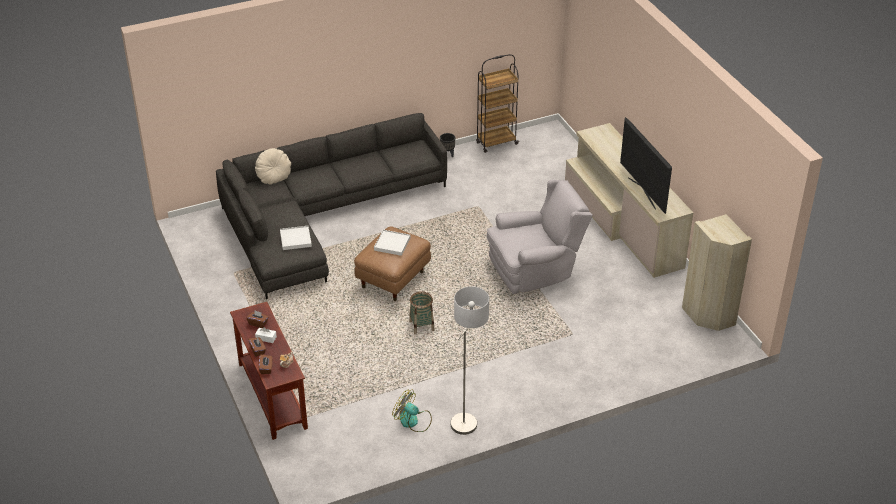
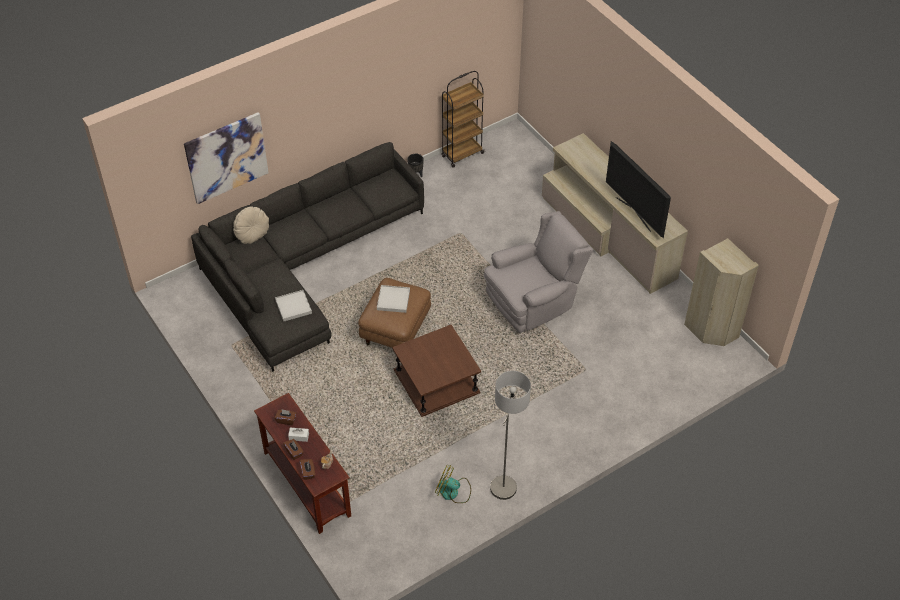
camera: 10 degrees left, 10 degrees up
(256, 96) = (226, 157): none -> picture
(421, 326) = (436, 381): basket -> brown side table

